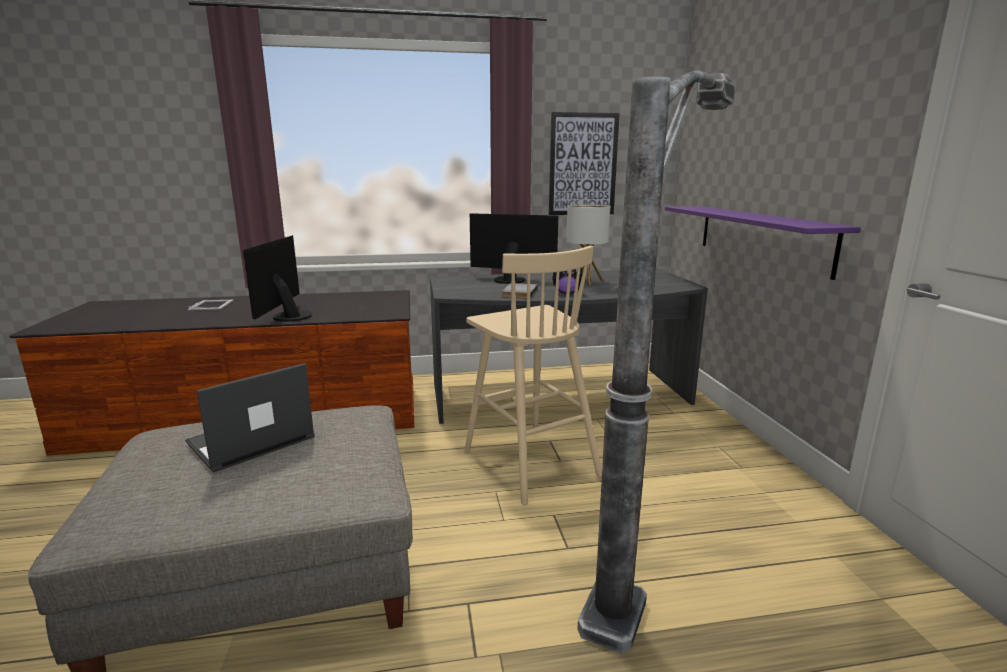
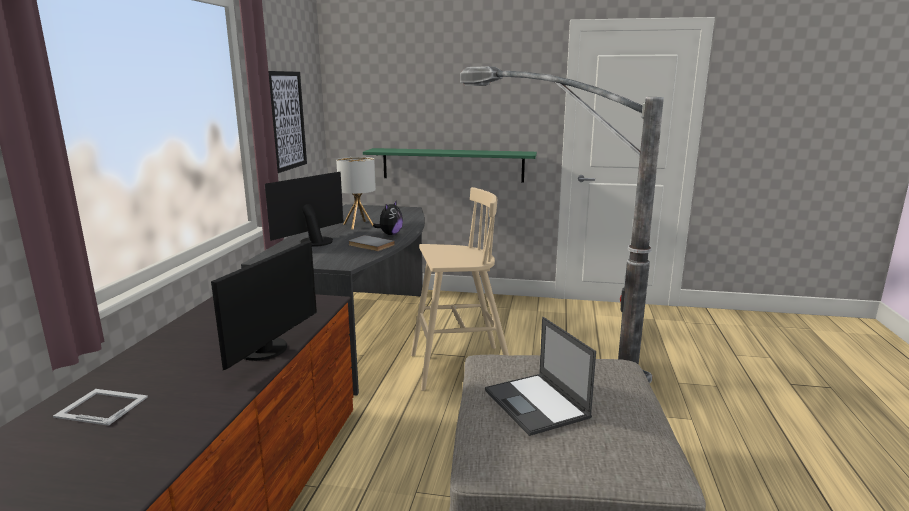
camera: 70 degrees left, 0 degrees up
(288, 316) = (267, 350): monitor -> monitor turned 90 degrees counterclockwise
(760, 237) = (452, 165): purple shelf -> green shelf

